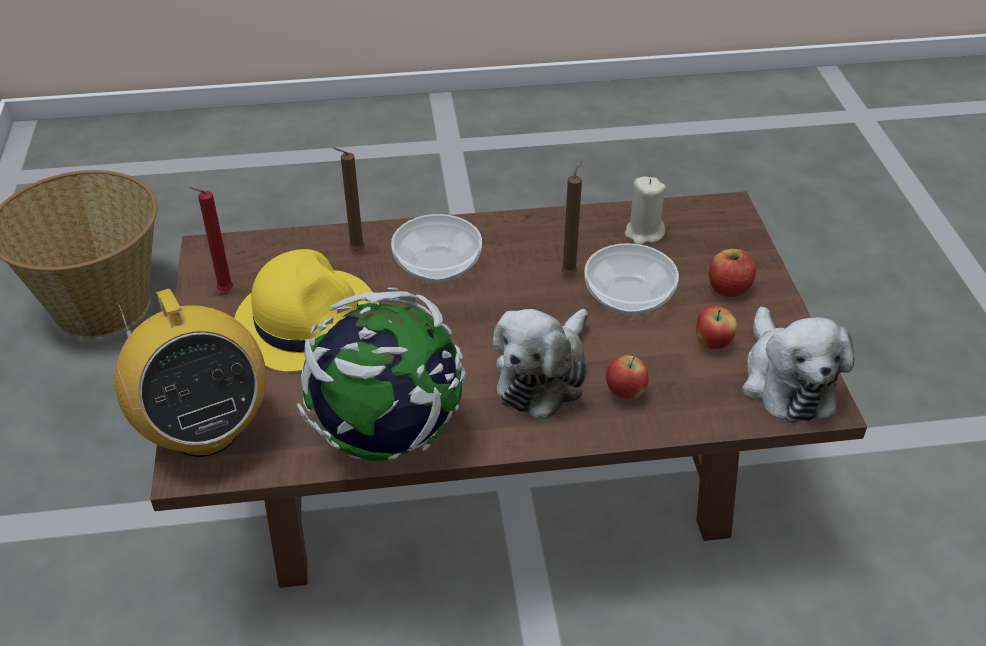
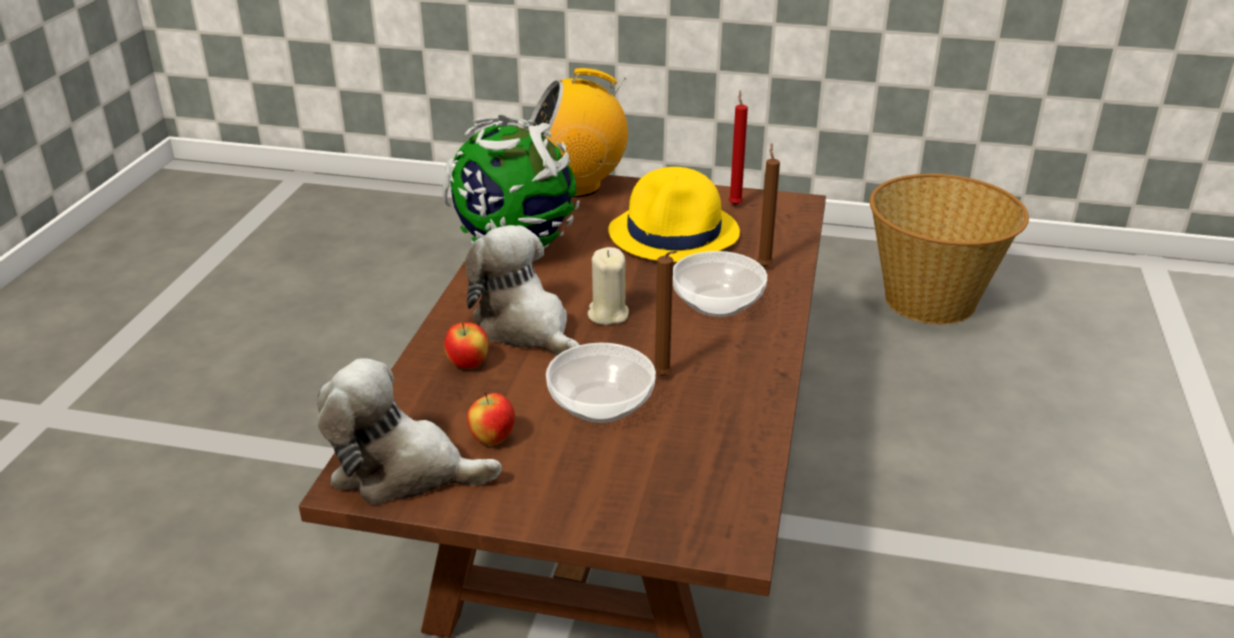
camera: 110 degrees right, 10 degrees down
(643, 233) = (710, 449): beige candle -> beige candle (607, 314)
(728, 288) = (571, 483): apple -> none

